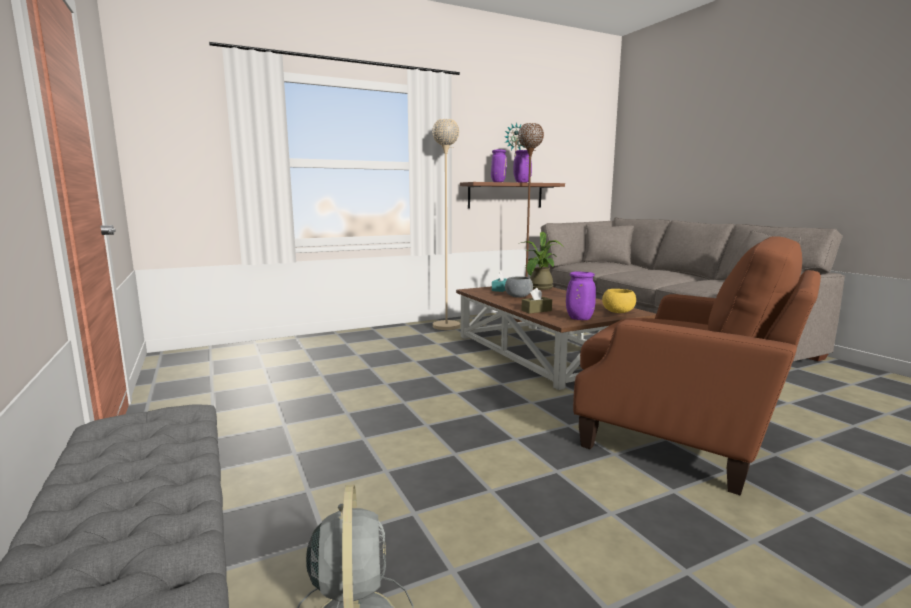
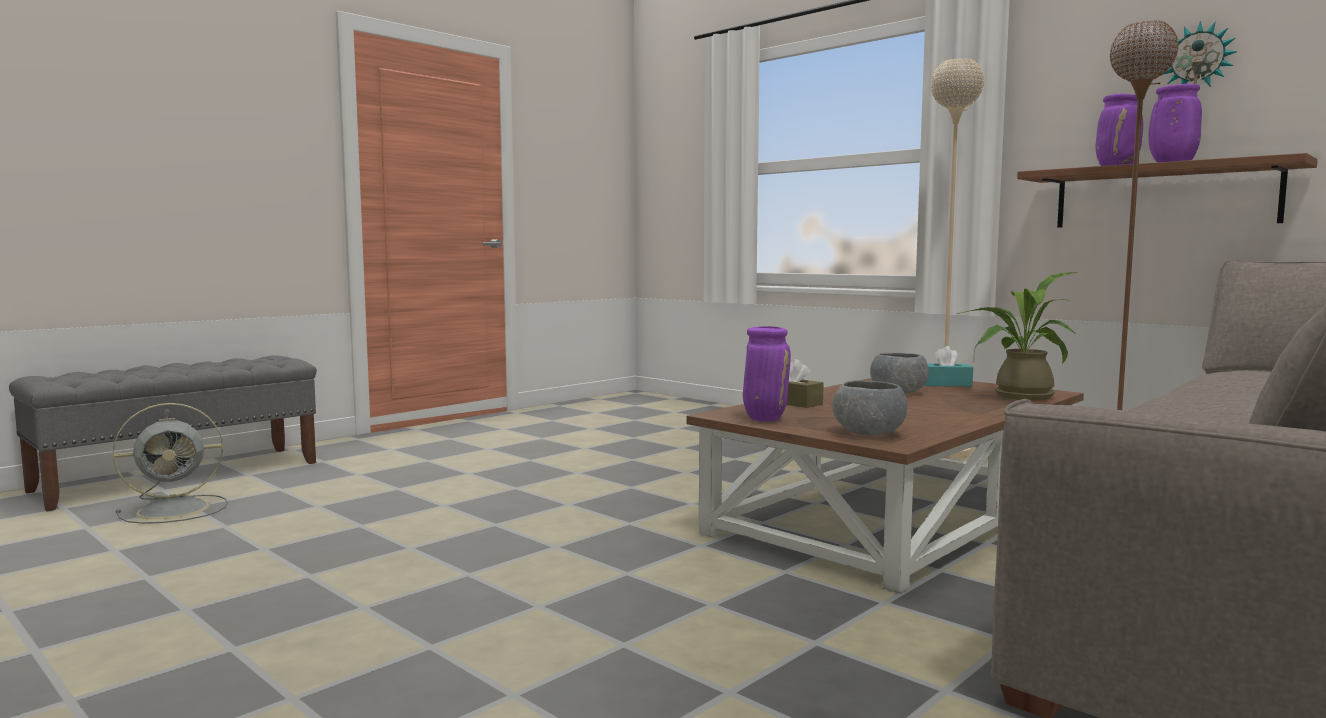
camera: 70 degrees right, 5 degrees down
(618, 312) = (869, 433): yellow bowl -> grey bowl
(683, 437) = (551, 618): brown armchair -> none

